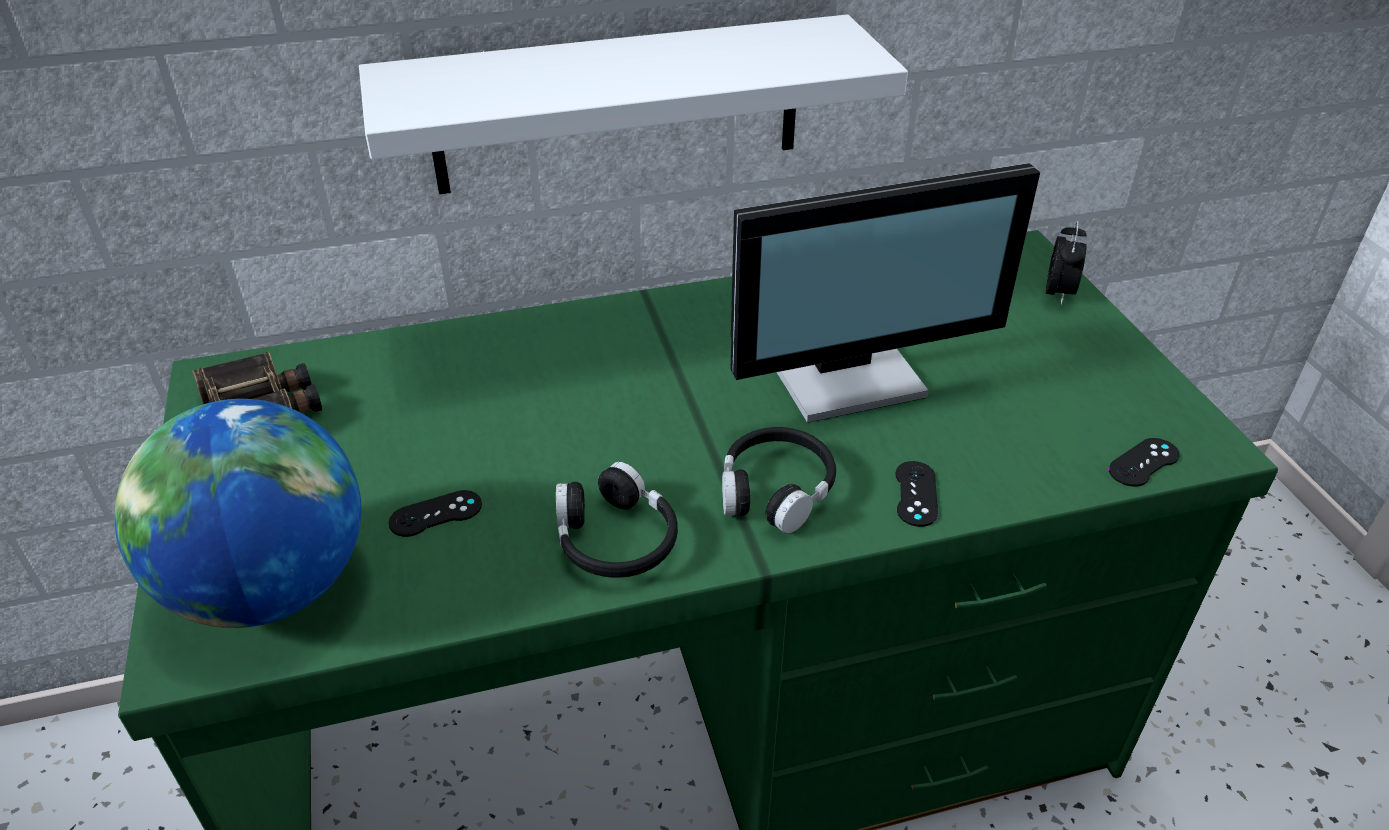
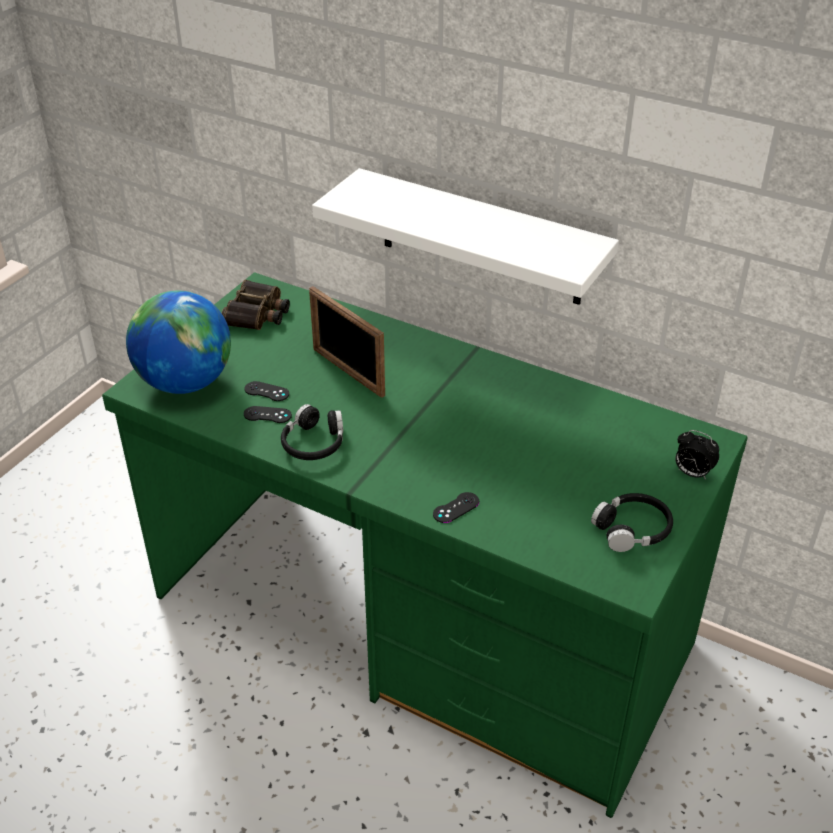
camera: 45 degrees right, 0 degrees up
(521, 414) = (348, 372): none -> picture frame
(775, 490) = (401, 467): black headphones -> black headphones (632, 529)
(847, 375) = (509, 442): monitor -> none
(1059, 294) = (692, 473): alarm clock -> alarm clock turned 60 degrees clockwise
(1143, 462) = (584, 569): black game controller -> black game controller (267, 415)

